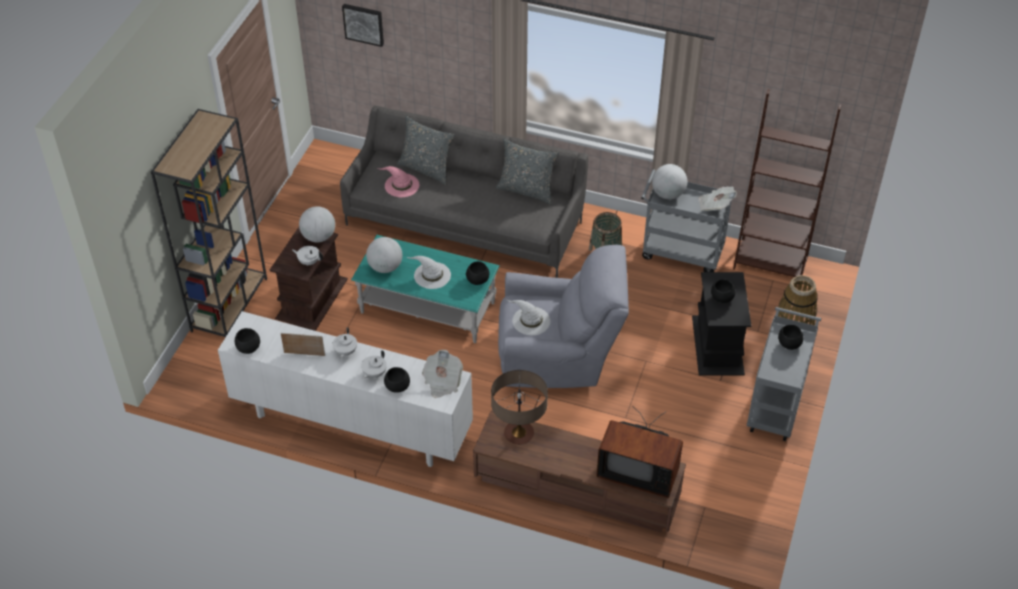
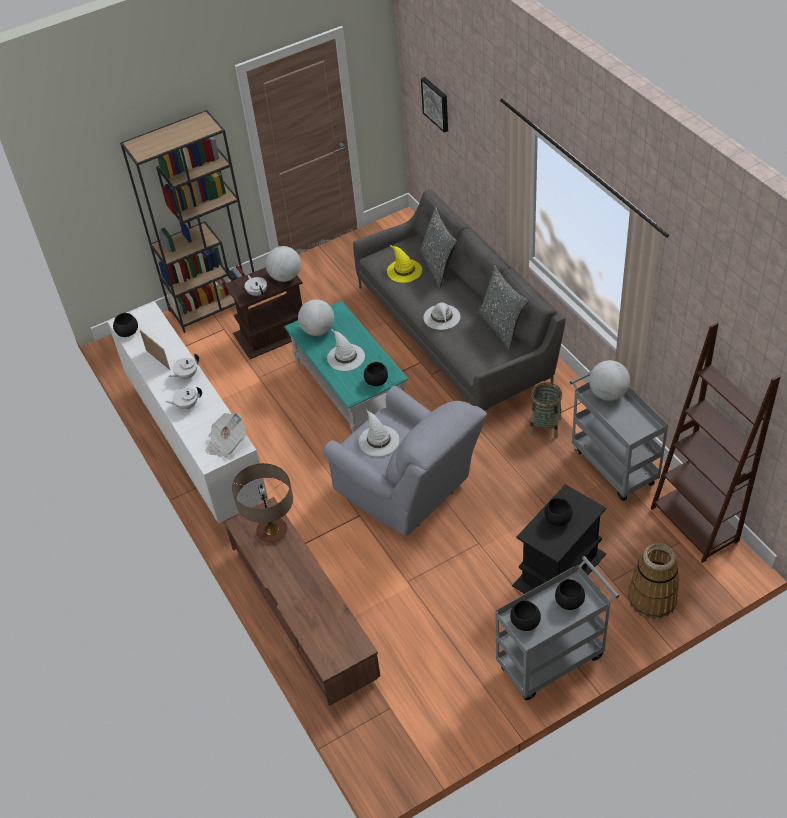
camera: 45 degrees right, 0 degrees up
(397, 386) = (191, 426): black bowl -> black bowl (525, 622)
(401, 185) = (404, 270): pink hat -> yellow hat
(473, 206) = (442, 317): none -> white hat
(638, 471) = (330, 629): television -> none
(715, 205) = (642, 429): newspaper -> none

